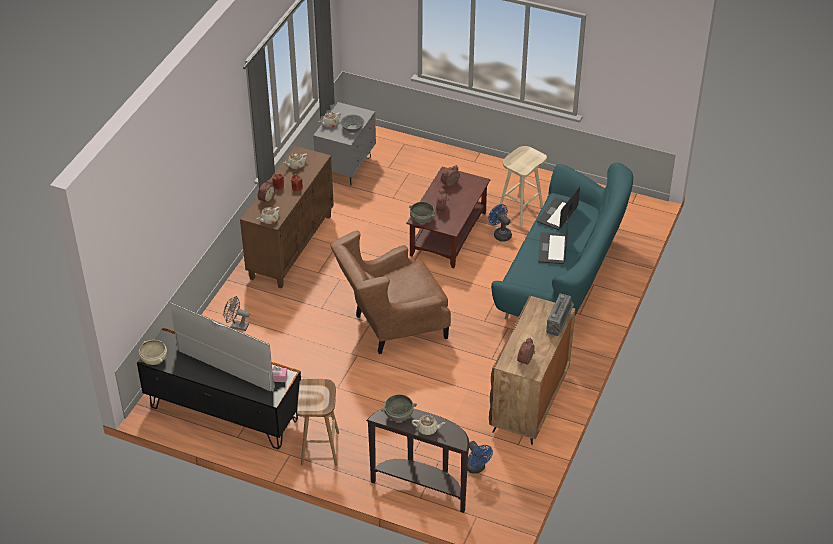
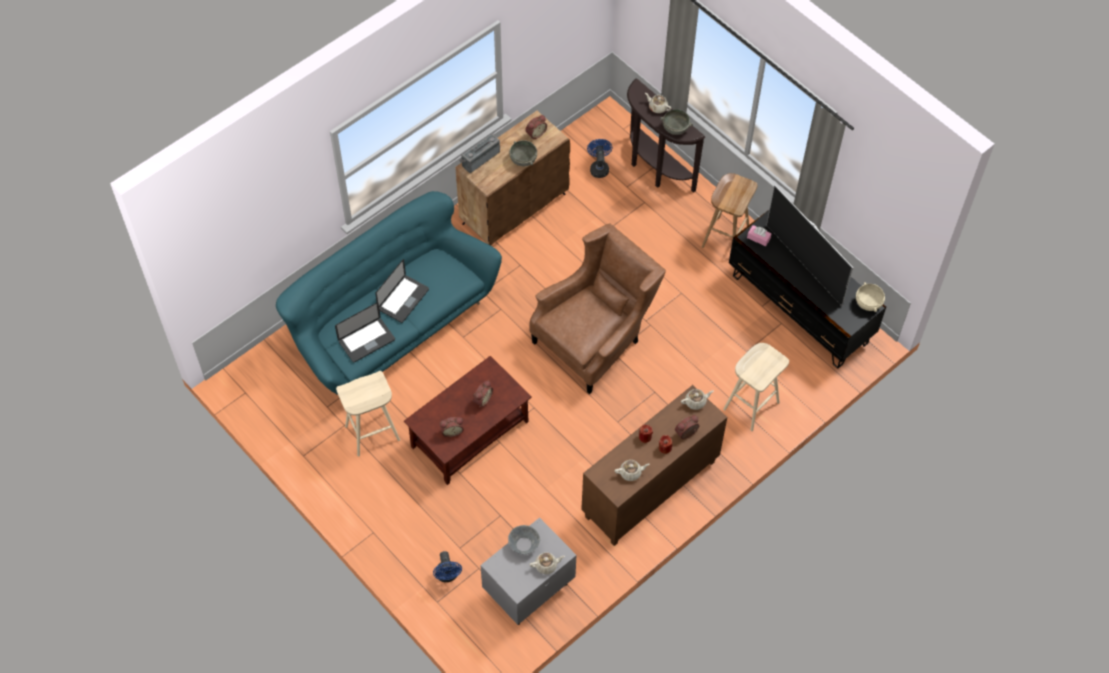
camera: 155 degrees left, 15 degrees up
(236, 326) = (751, 405): grey fan -> beige stool
(392, 326) = (595, 339): brown armchair -> brown armchair turned 45 degrees counterclockwise
(421, 219) = (513, 393): grey bowl -> grey bowl (523, 160)
(500, 234) = (414, 410): blue fan -> blue fan (447, 576)

